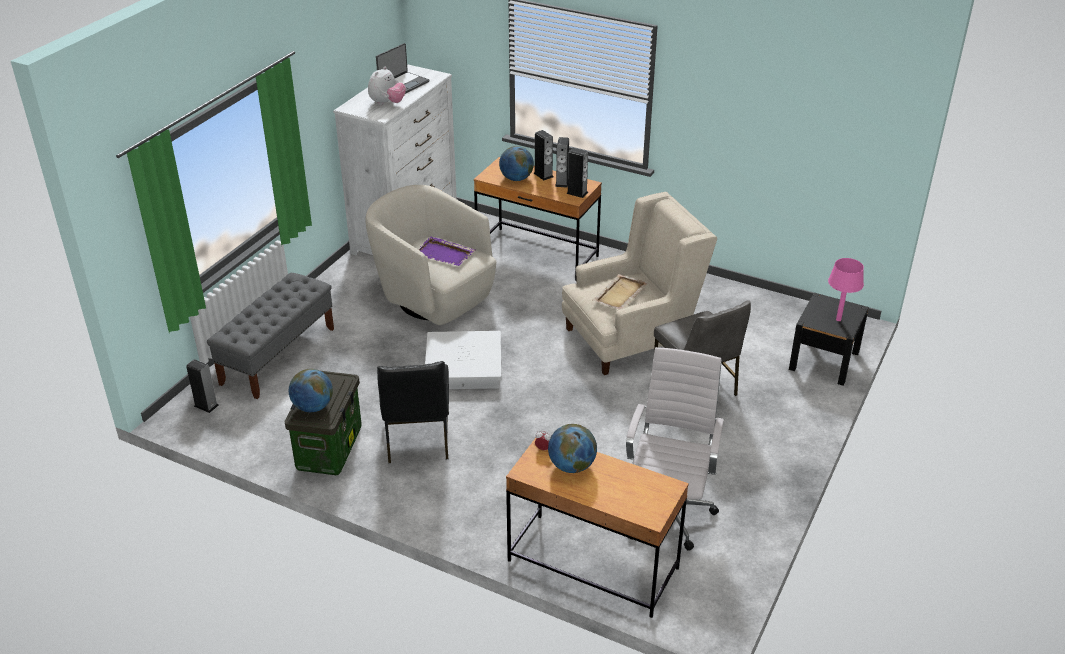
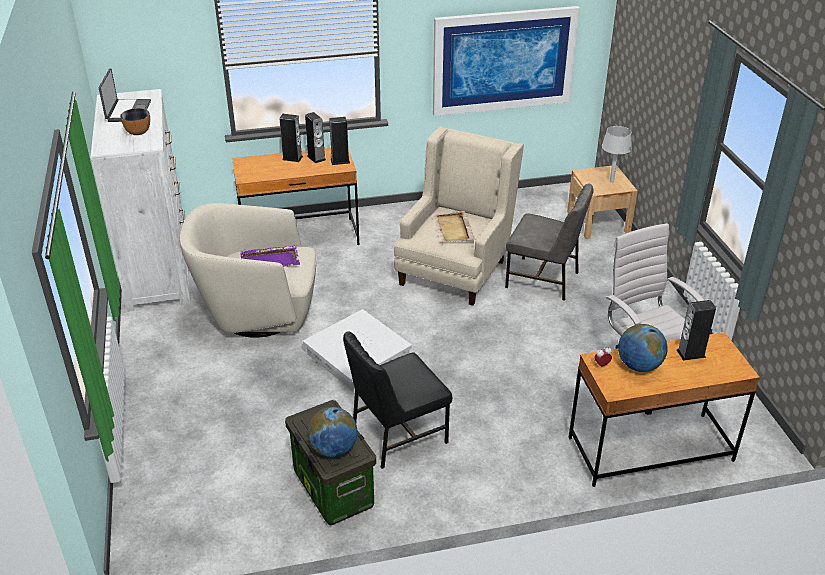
camera: 40 degrees left, 0 degrees up
(206, 405) = (158, 523): speaker -> speaker (691, 353)
(278, 355) = (173, 436): grey bench -> none
(387, 103) = (138, 132): plush toy -> bowl
(417, 438) = (397, 435): black chair -> black chair turned 105 degrees clockwise
(516, 179) = (274, 169): globe -> none
(781, 149) = (503, 60): none -> picture
(824, 360) = (598, 222): black nightstand -> beige nightstand
(839, 319) = (611, 181): pink table lamp -> grey table lamp

